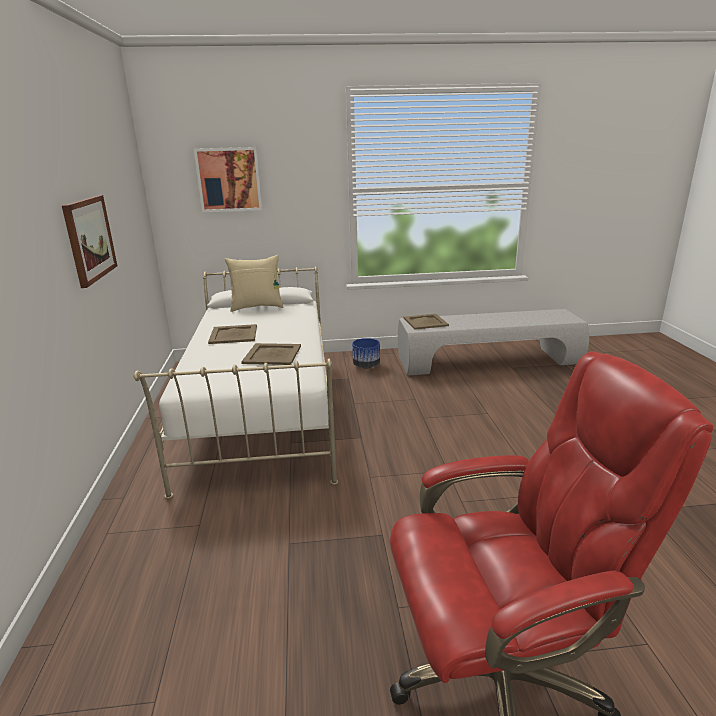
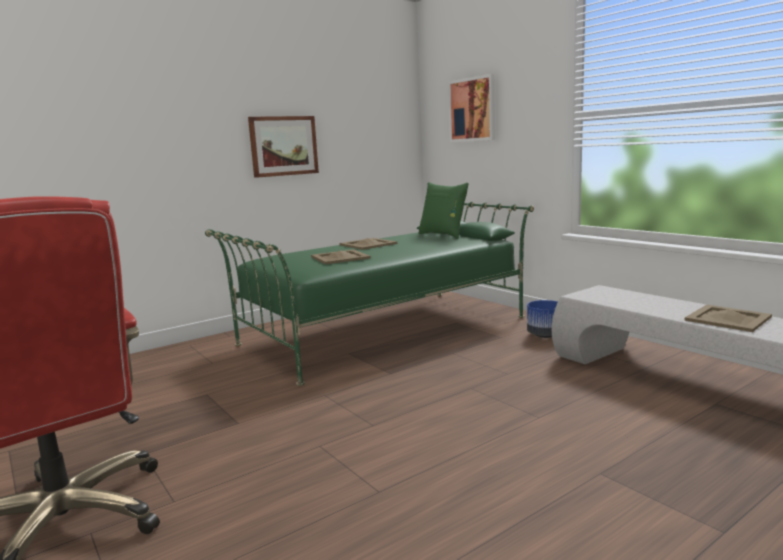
camera: 60 degrees right, 10 degrees down
(257, 307) = (443, 235): beige pillow -> green pillow
(262, 413) = (384, 331): white bed -> green bed
(426, 322) = (613, 294): beige tray -> beige tray (728, 319)

